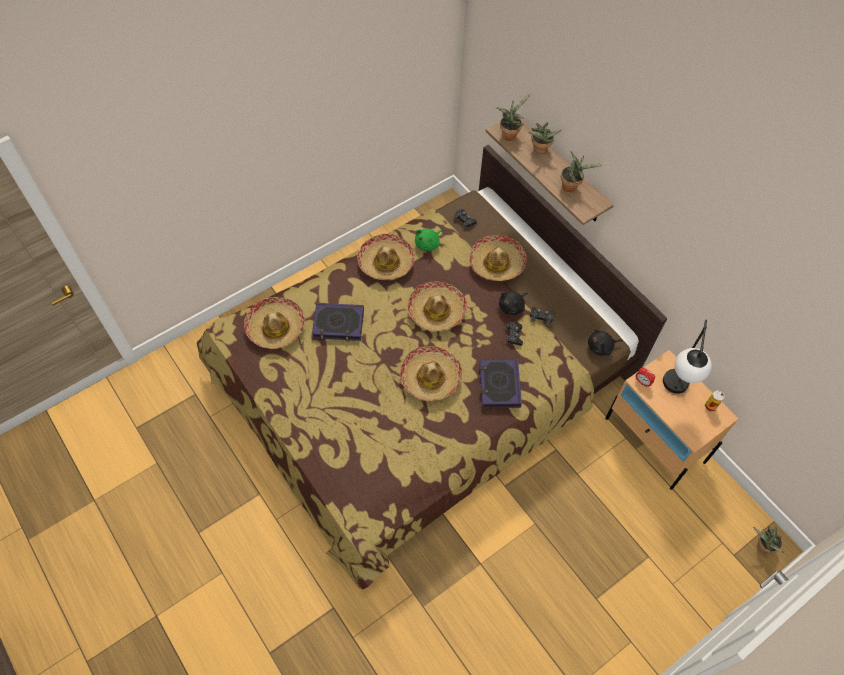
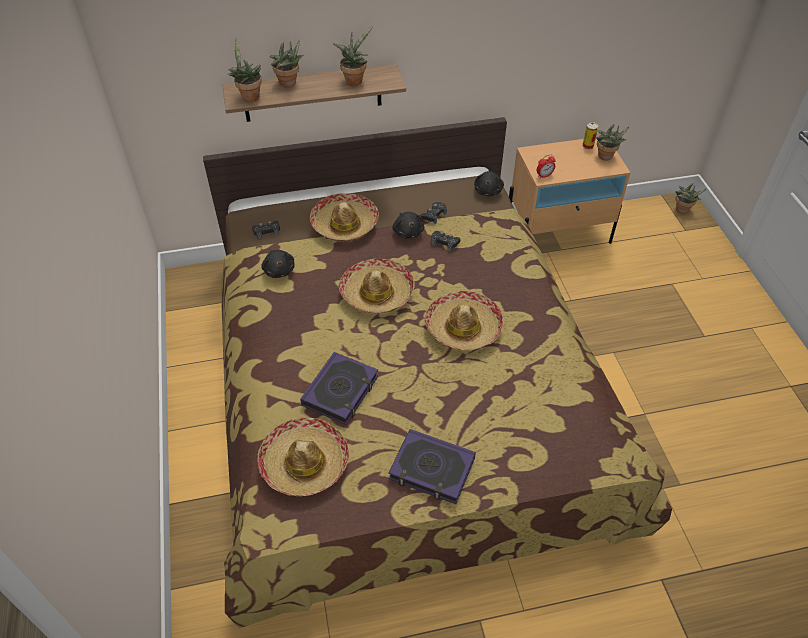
camera: 65 degrees left, 10 degrees down
(386, 262) = (279, 316): hat -> none
(428, 244) = (279, 270): green plush toy -> black plush toy
(499, 385) = (500, 275): book -> book (431, 469)
(674, 391) = (563, 160): table lamp -> none
(702, 426) = (606, 158): none -> potted plant

